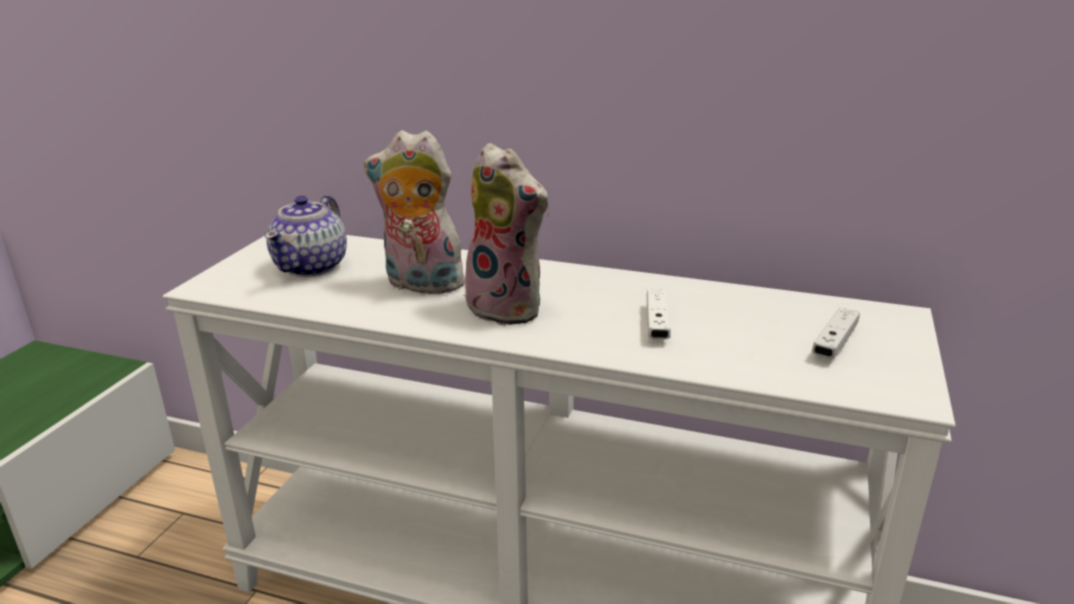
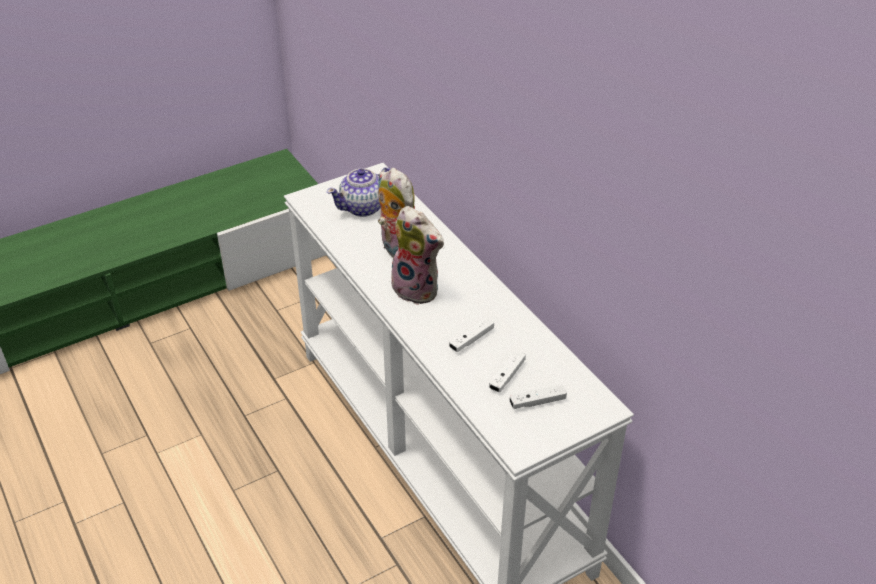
camera: 40 degrees right, 15 degrees up
(509, 307) = (418, 289): plush toy -> plush toy turned 45 degrees counterclockwise
(758, 337) = (507, 376): none -> white game controller

